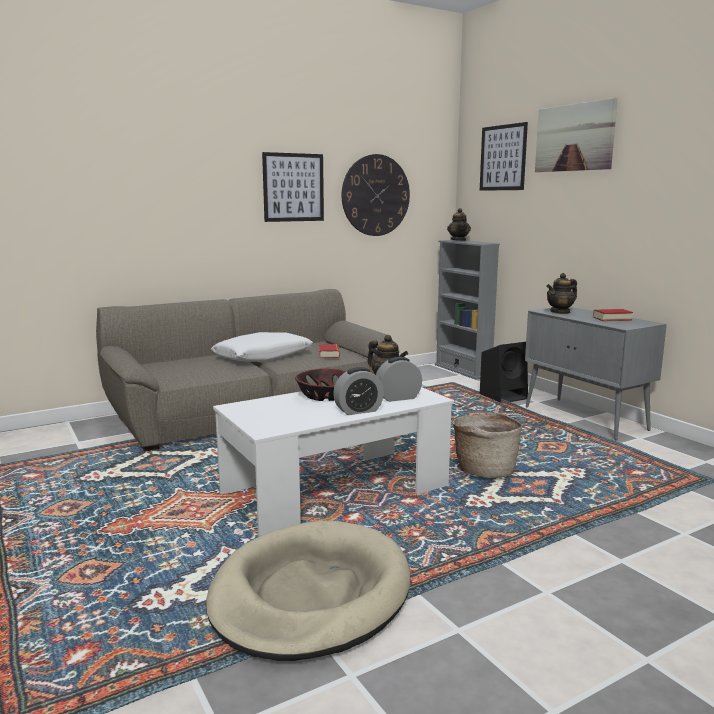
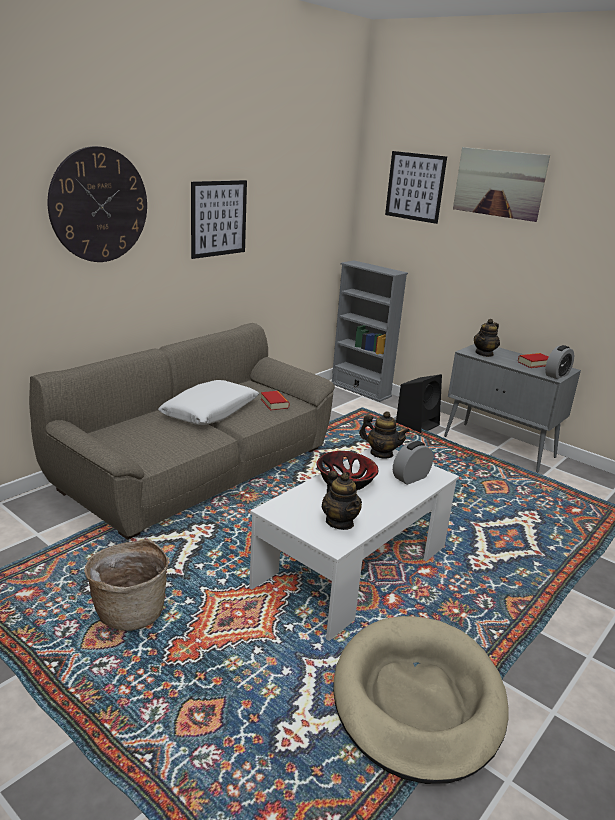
camera: 20 degrees left, 10 degrees up
(358, 410) = (393, 502): alarm clock -> alarm clock (557, 375)
(375, 195) = (290, 220): wall clock -> wall clock (99, 205)
(458, 240) = (361, 264): teapot -> teapot (340, 522)
(485, 470) = (460, 522): basket -> basket (130, 611)

